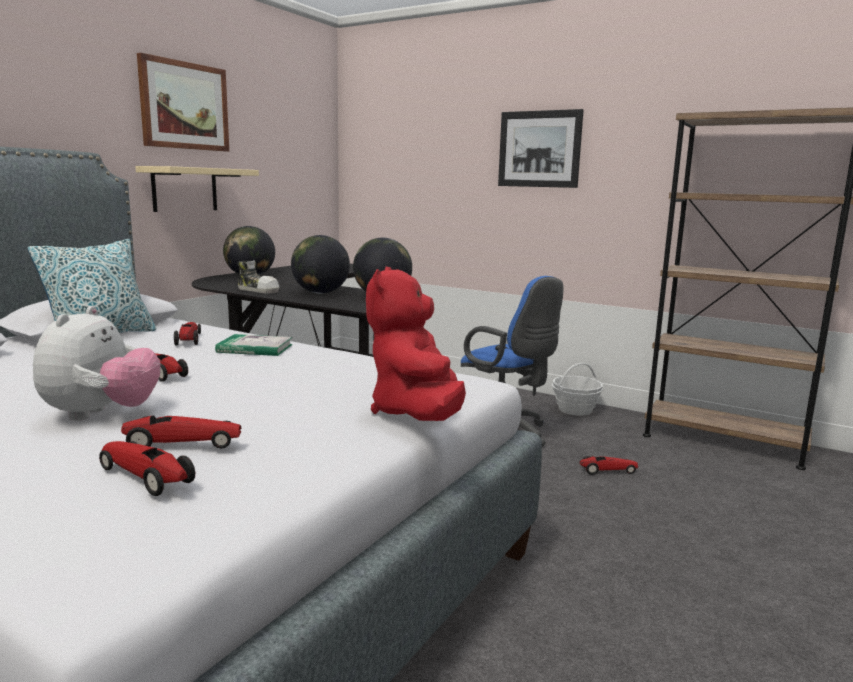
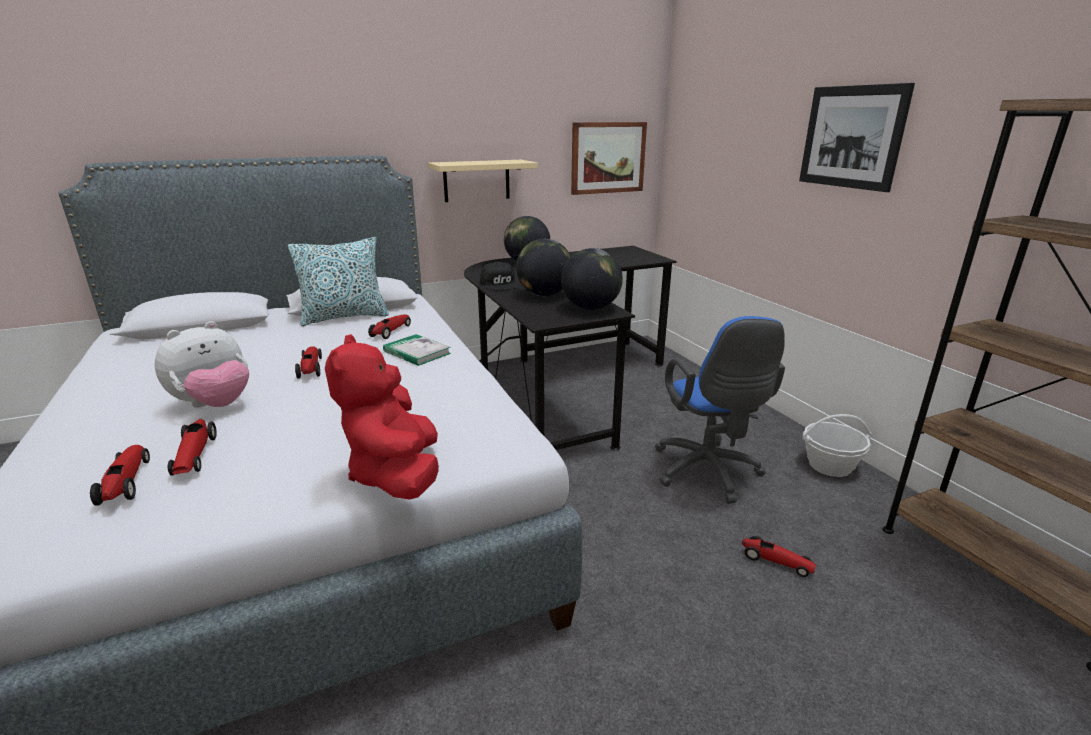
camera: 35 degrees right, 10 degrees up
(182, 444) = (194, 455): toy car -> toy car turned 45 degrees clockwise
(184, 106) = (478, 102): picture -> picture (607, 158)
(258, 290) = (500, 284): shoe -> black cap
(417, 414) = (396, 474): red plush toy -> red plush toy turned 45 degrees counterclockwise

